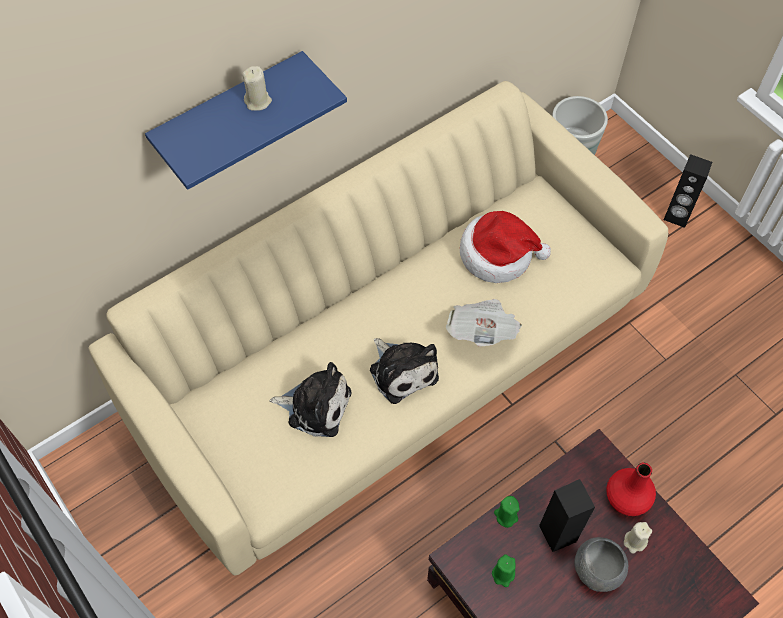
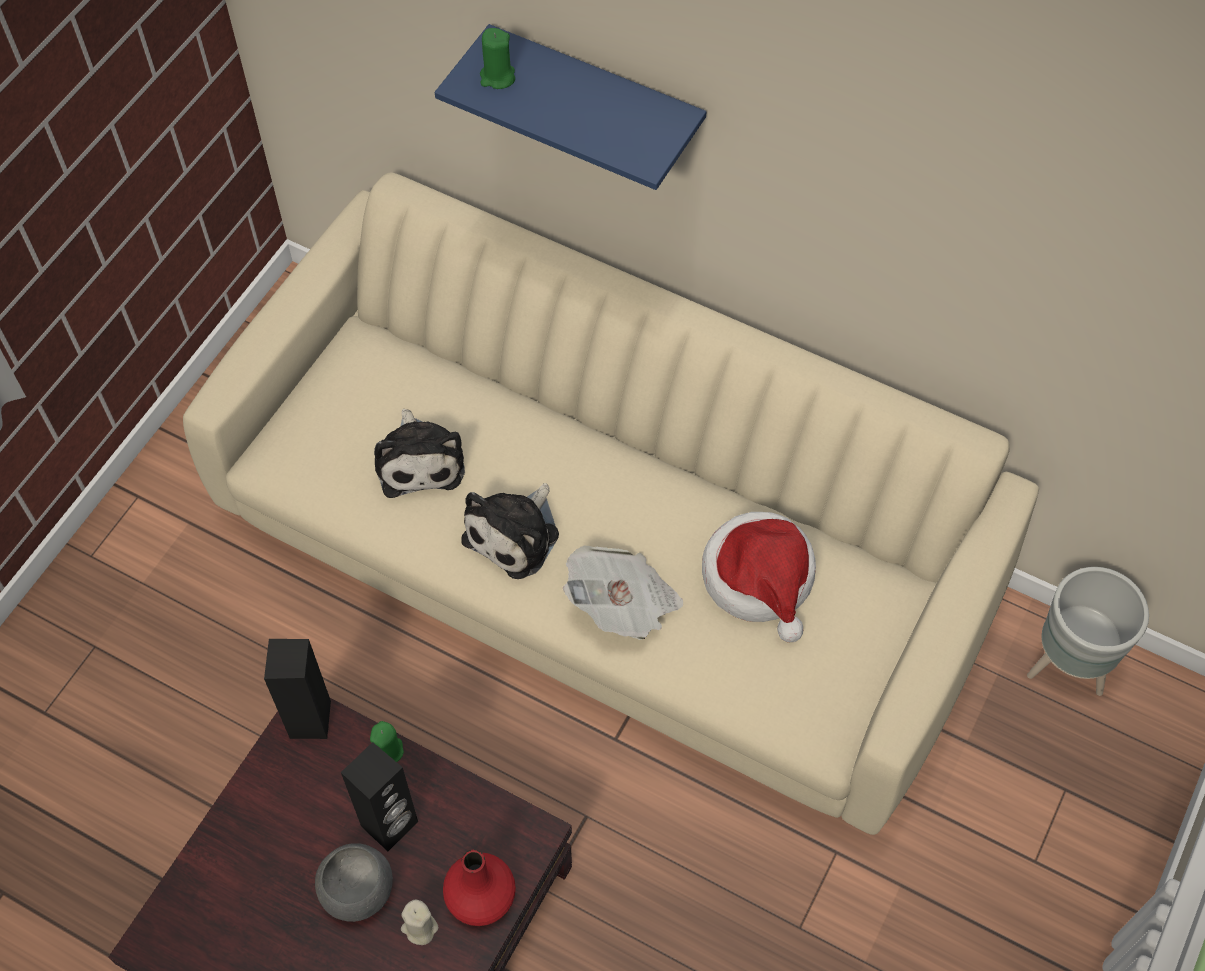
camera: 65 degrees right, 0 degrees up
(258, 101) = (596, 102): beige candle -> none
(503, 574) = (306, 777): green candle -> green candle (497, 77)
(677, 216) = (1078, 861): black speaker -> black speaker (309, 719)

